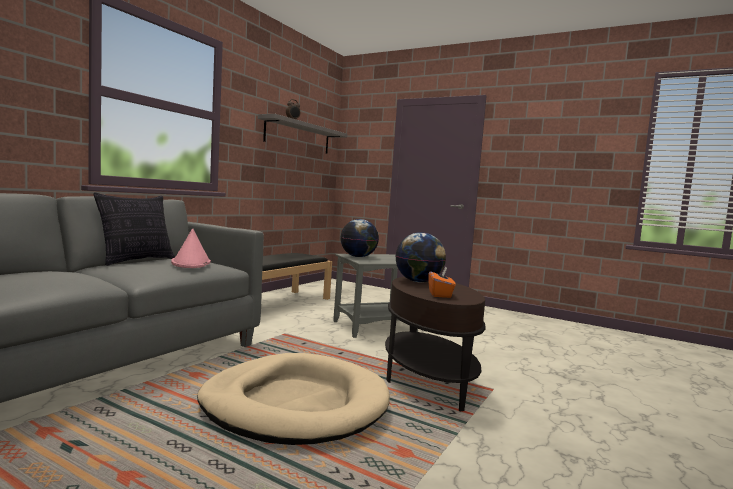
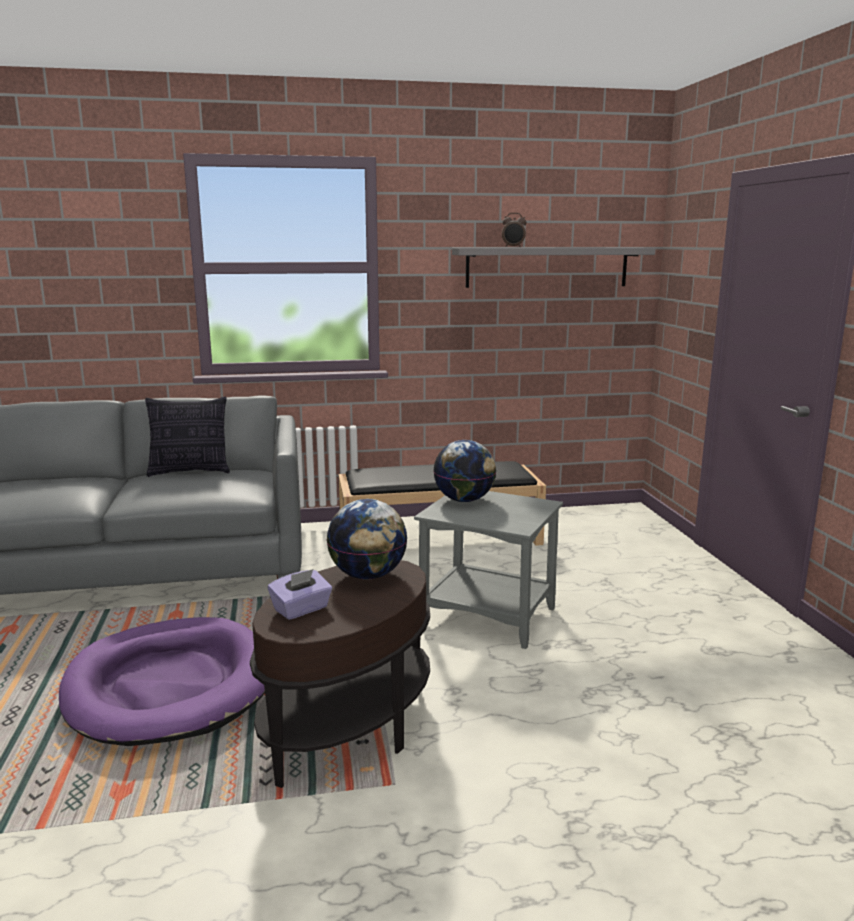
camera: 50 degrees right, 10 degrees up
(191, 263) = (215, 484): pink hat -> none
(295, 404) = (169, 686): beige dog bed -> purple dog bed
(440, 294) = (301, 609): orange tissue box -> purple tissue box

